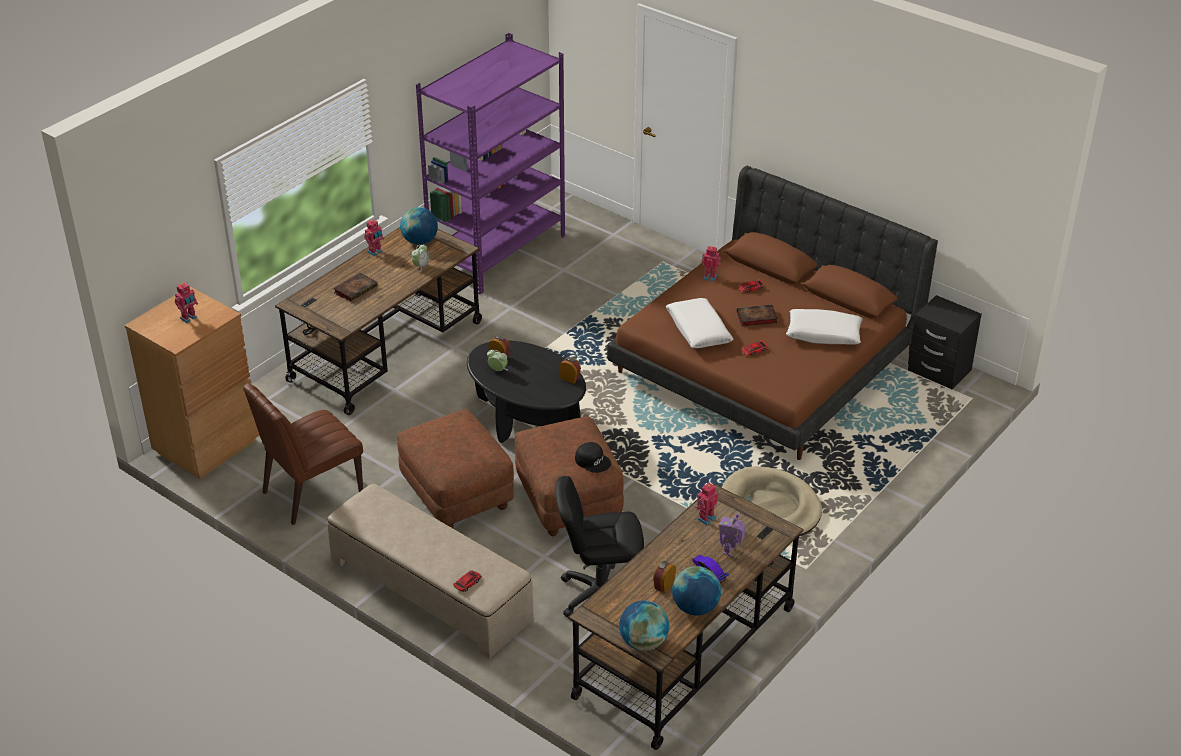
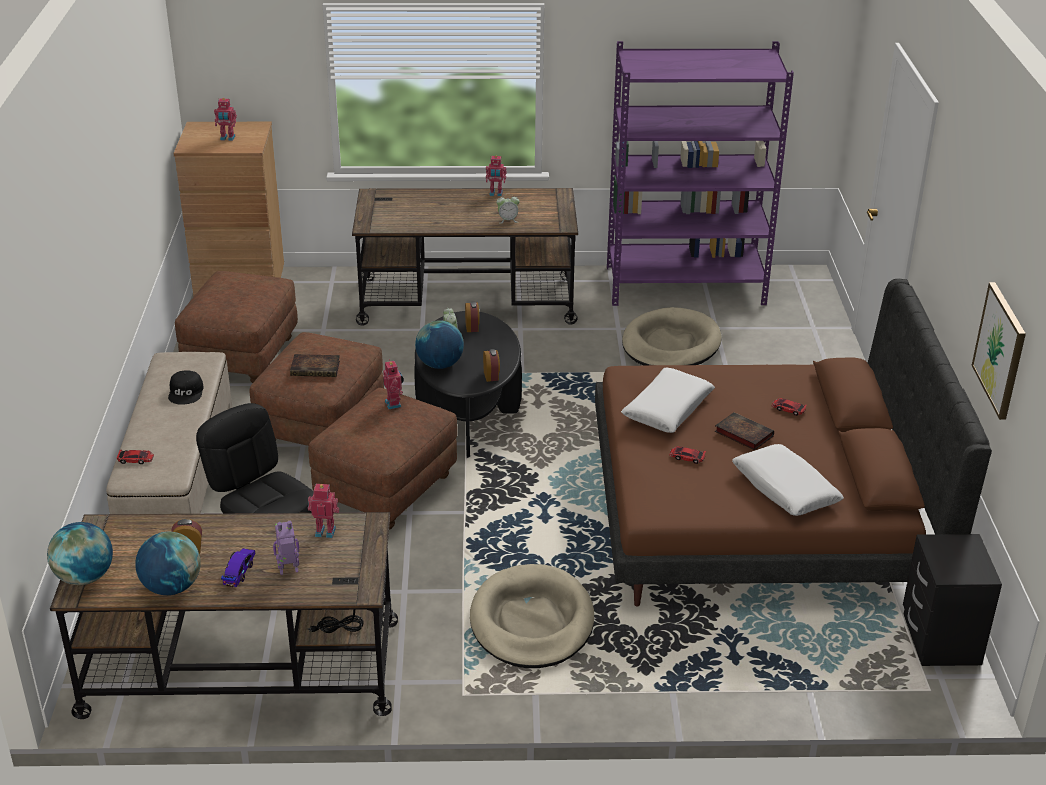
camera: 50 degrees right, 5 degrees down
(313, 491) = (241, 356): brown chair -> brown ottoman
(356, 289) = (431, 208): book -> book (316, 368)
(420, 241) = (542, 204): globe -> globe (439, 365)
(558, 298) = (670, 344): none -> beige dog bed
(593, 461) = (381, 442): black cap -> black cap (186, 392)
(710, 277) = (767, 378): toy robot -> toy robot (394, 404)
(914, 178) = (1000, 350): none -> picture

